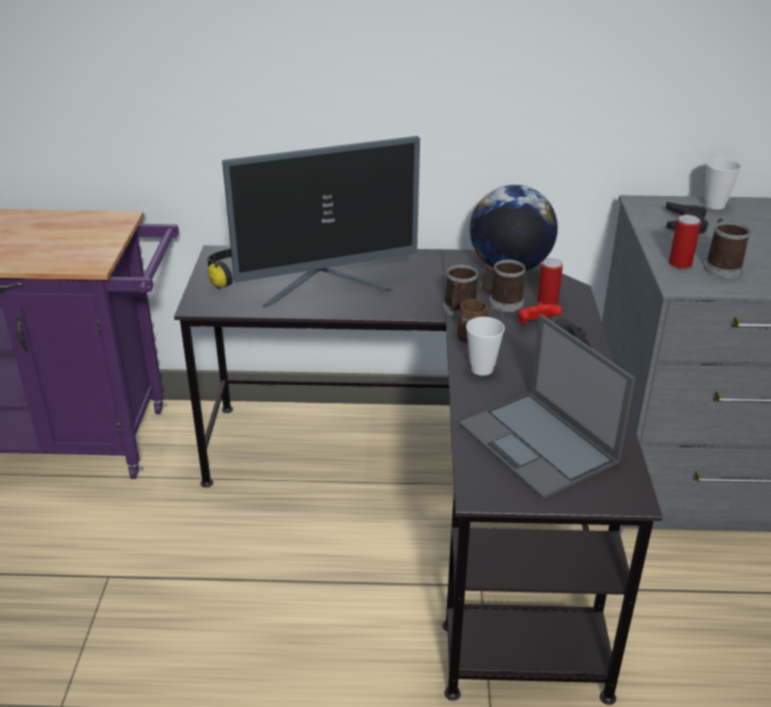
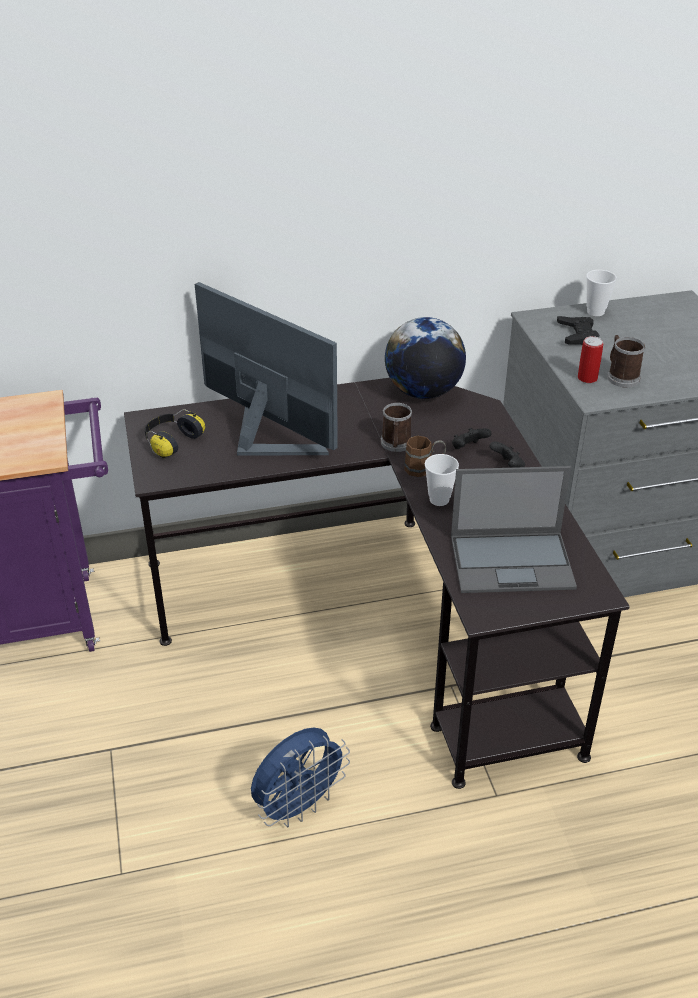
camera: 15 degrees left, 5 degrees up
(269, 678) = (299, 806): none -> blue fan
(326, 286) = (265, 438): monitor -> monitor turned 105 degrees counterclockwise
(502, 302) = (430, 430): mug -> none
(536, 325) = (468, 448): red game controller -> black game controller
(539, 444) = (513, 561): laptop -> laptop turned 45 degrees counterclockwise
(547, 302) = (470, 423): can -> none

